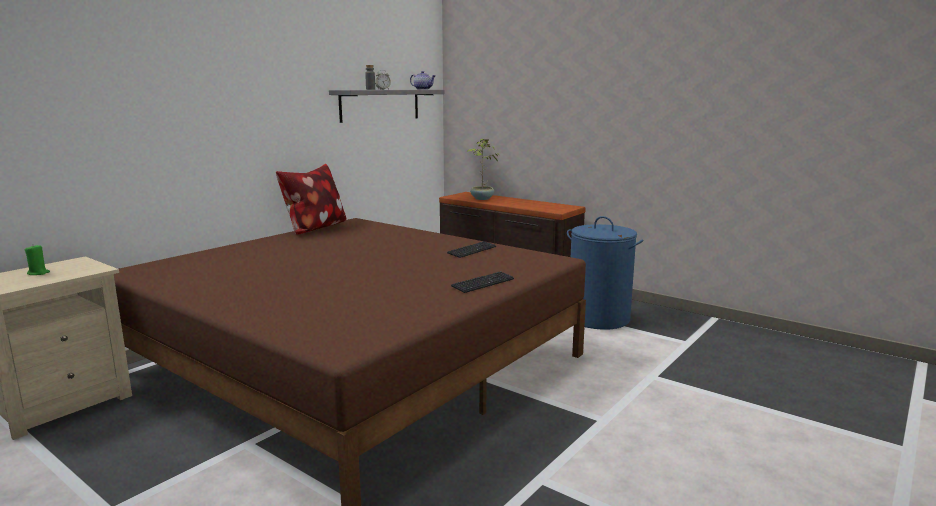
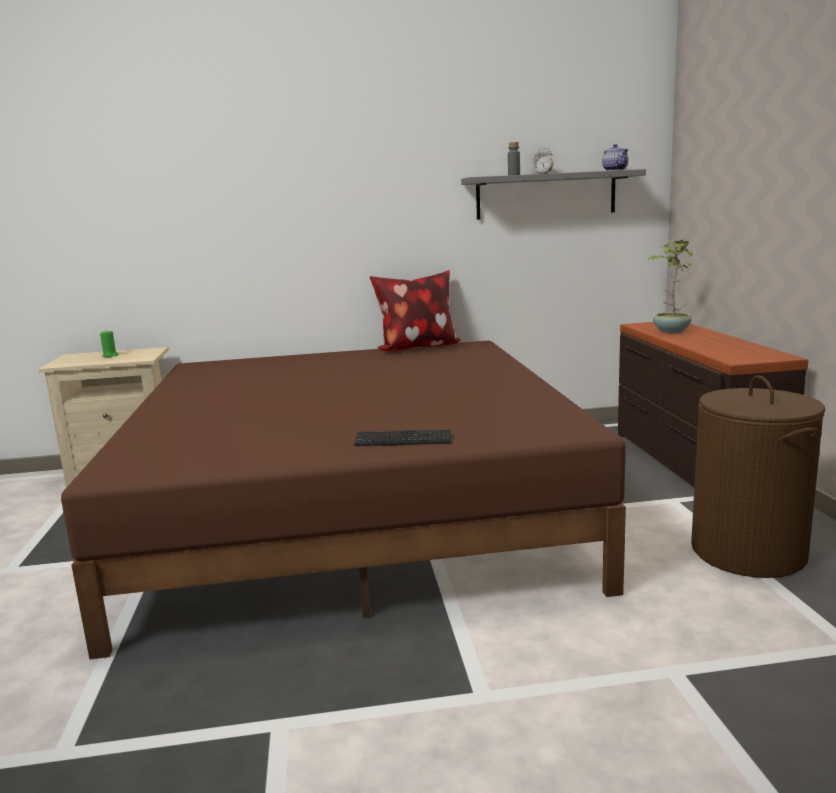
camera: 45 degrees right, 0 degrees up
(472, 251) = (503, 398): keyboard -> none
(599, 318) = (748, 552): blue laundry basket -> brown laundry basket

